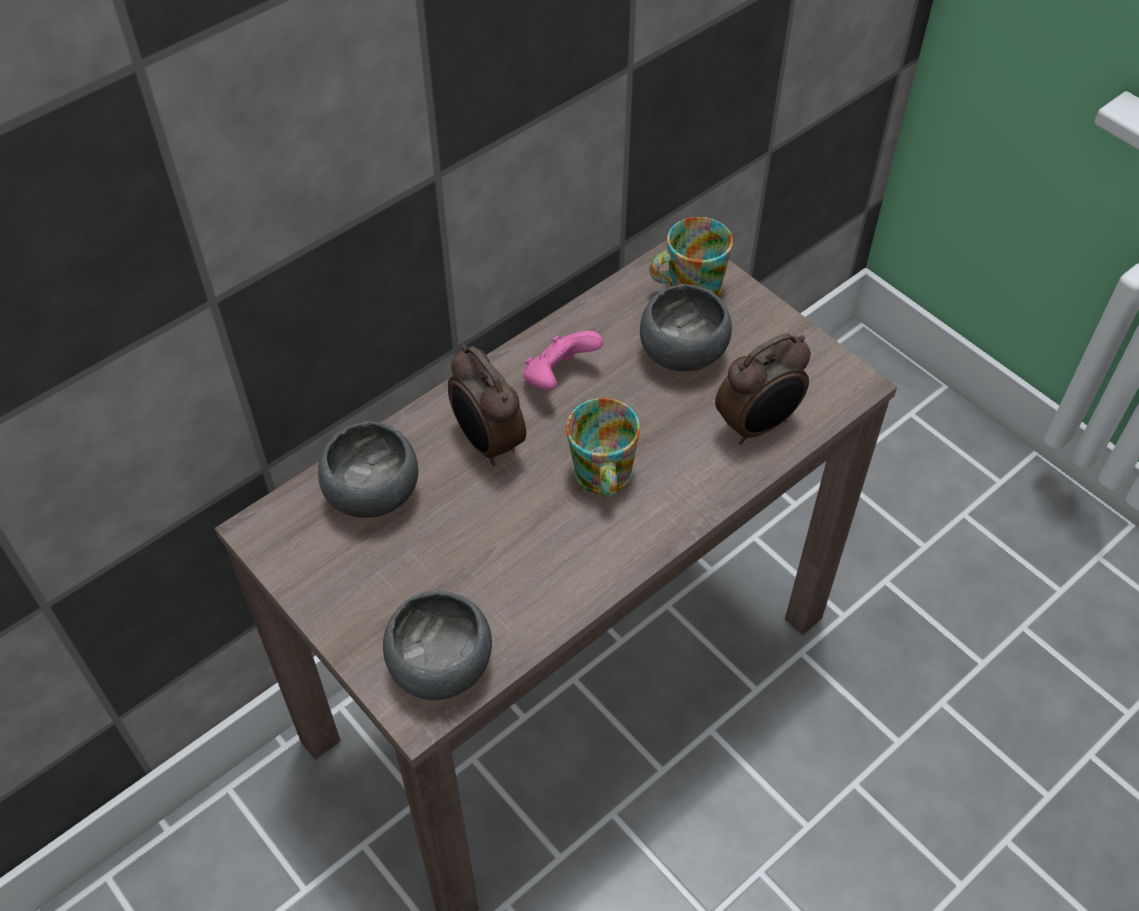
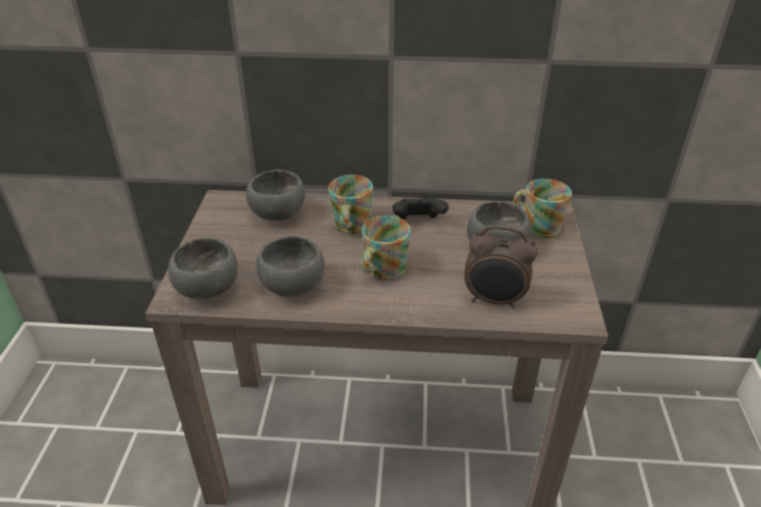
camera: 45 degrees right, 15 degrees down
(487, 443) = (350, 226): alarm clock -> mug
(536, 581) = (292, 287): none -> grey bowl
(558, 377) = (418, 222): pink game controller -> black game controller

